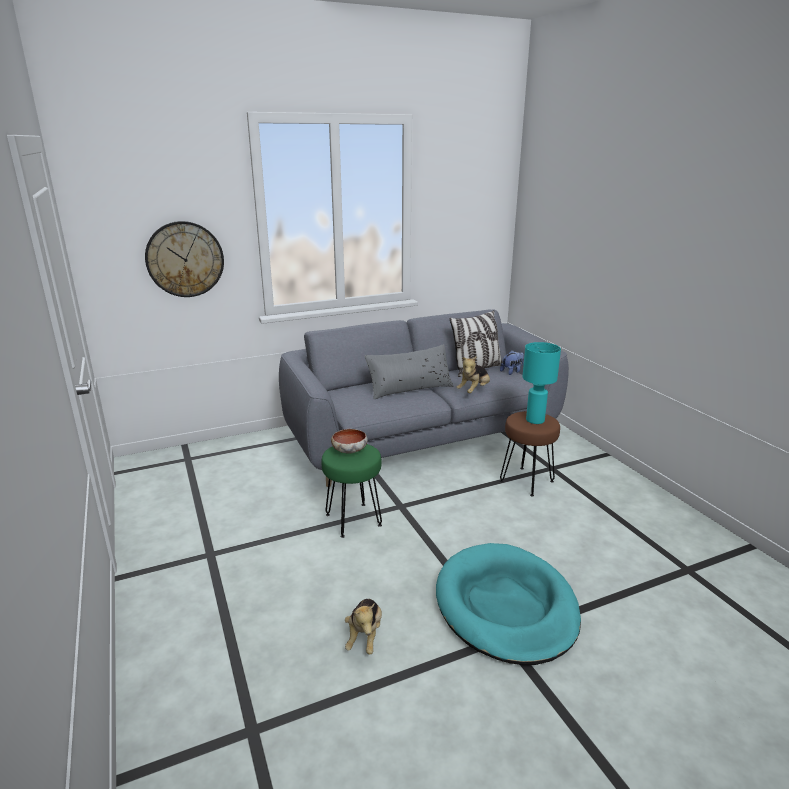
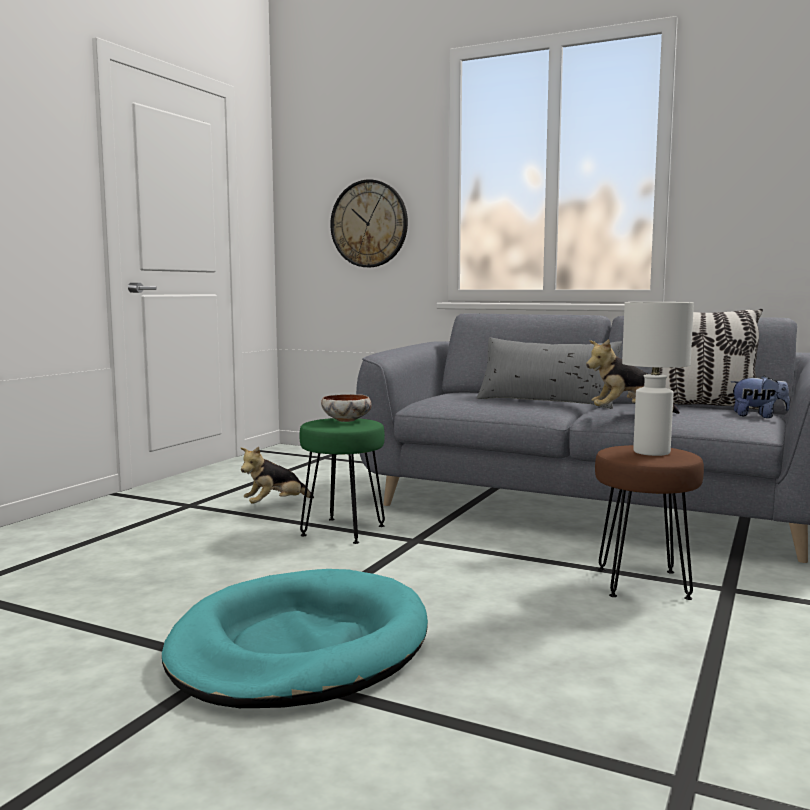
camera: 50 degrees right, 15 degrees down
(364, 636) = (138, 592): plush toy -> plush toy (275, 505)
(535, 420) = (652, 452): turquoise table lamp -> white table lamp

